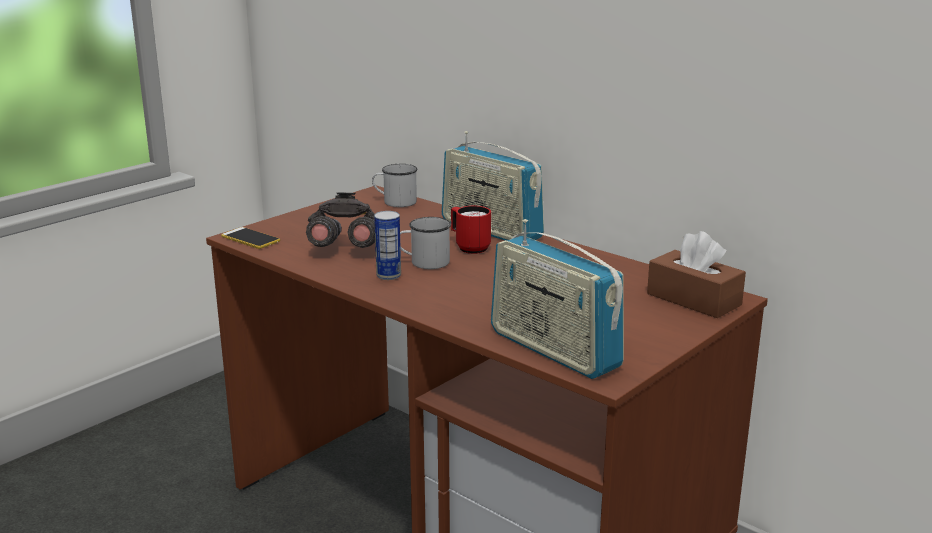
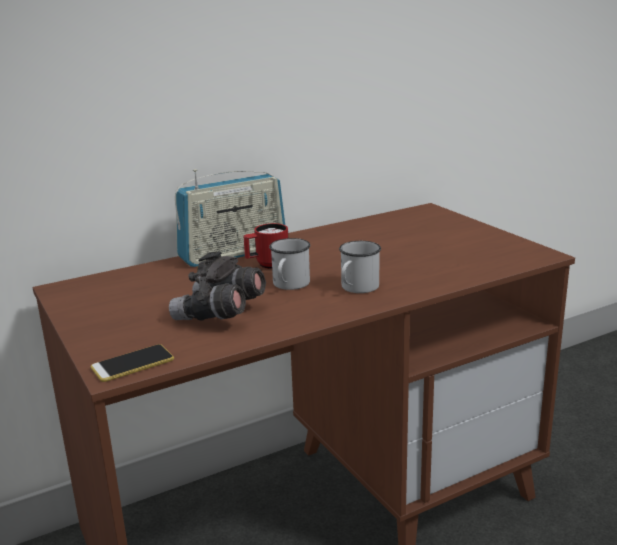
camera: 70 degrees left, 0 degrees up
(388, 275) = (310, 302): can -> none
(395, 202) = (104, 282): white mug -> white mug (357, 288)
(553, 350) = (495, 262): radio -> none
(693, 299) = (425, 217): brown tissue box -> none

